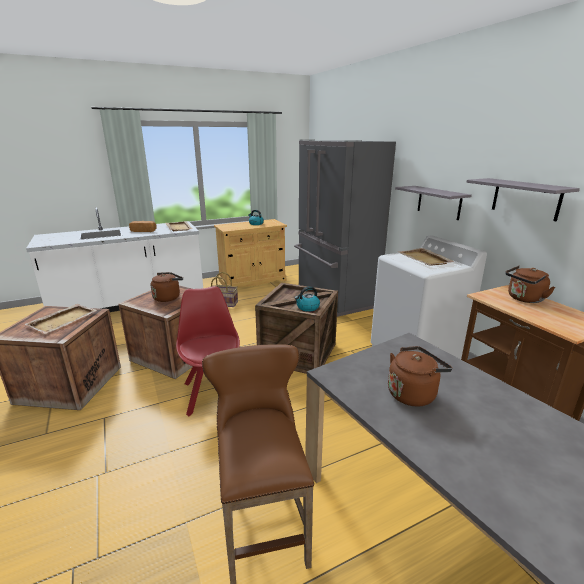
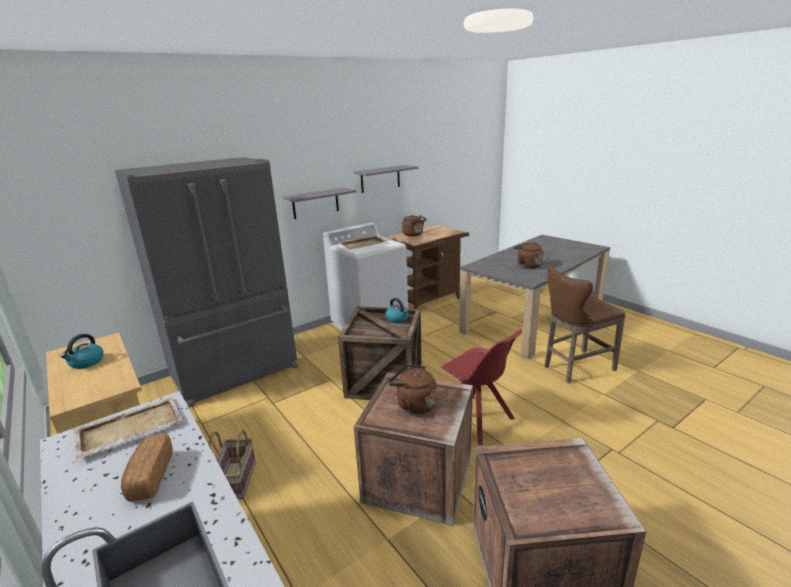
camera: 100 degrees left, 0 degrees up
(63, 319) = (536, 477): beige tray -> none
(213, 392) = (477, 420): red chair -> red chair turned 105 degrees counterclockwise

